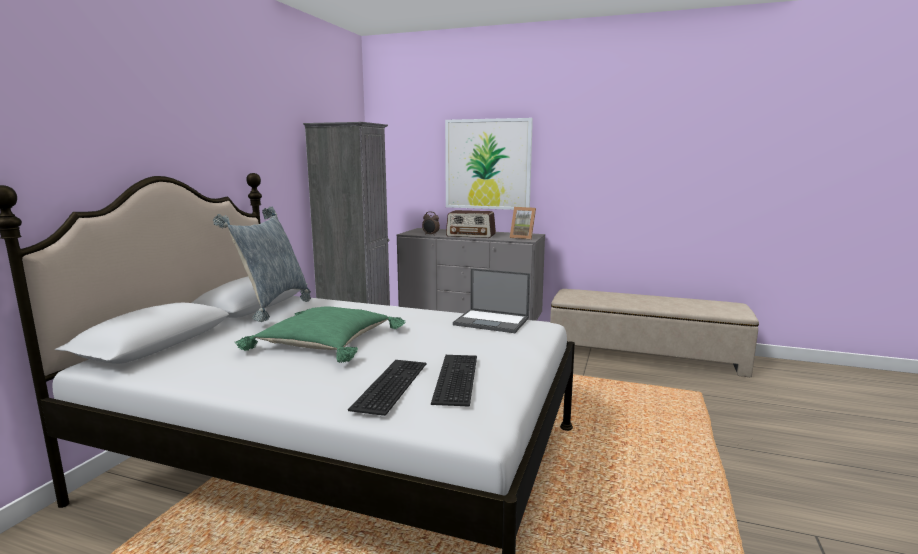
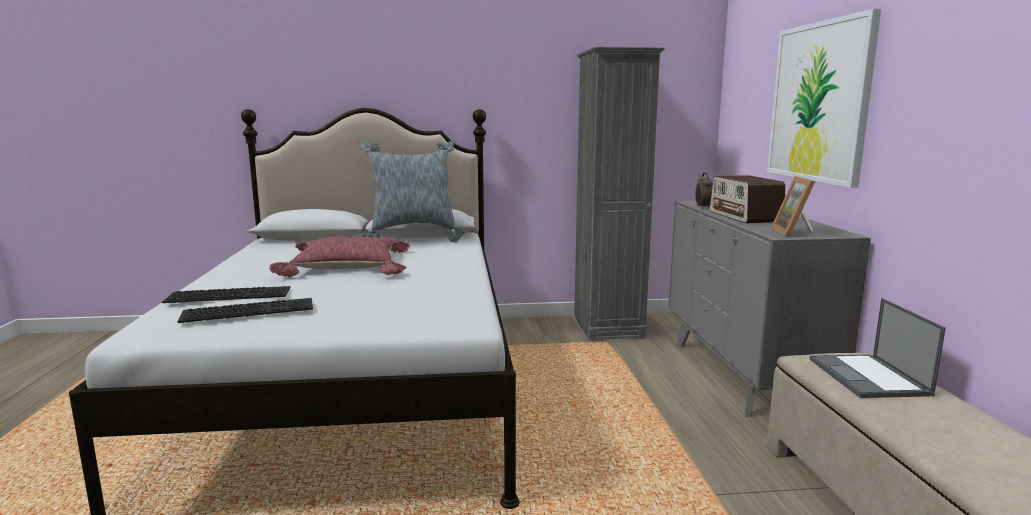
camera: 65 degrees right, 0 degrees up
(325, 340) = (347, 264): green pillow -> red pillow
(492, 321) = (454, 302): laptop -> laptop (869, 377)

